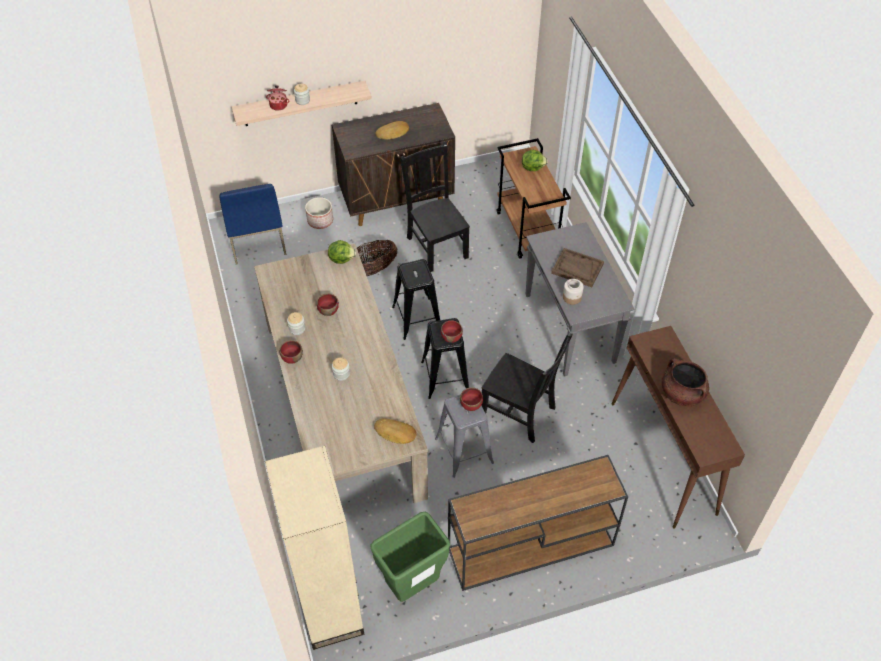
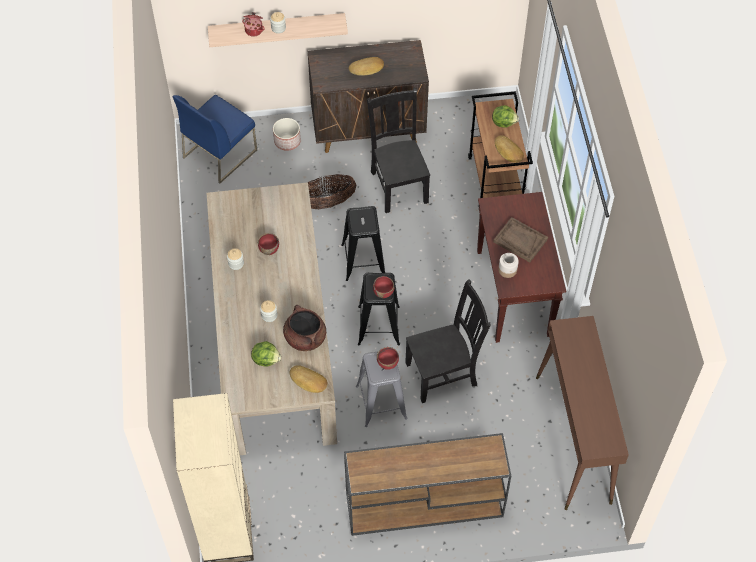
camera: 10 degrees right, 5 degrees up
(256, 239) = (220, 153): blue chair -> blue chair turned 45 degrees clockwise
(292, 358) = (226, 292): red bowl -> none
(342, 258) = (292, 197): lettuce -> lettuce (266, 359)
(411, 585) = (305, 523): green trash can -> none
(520, 413) = (444, 373): black chair -> black chair turned 60 degrees counterclockwise
(543, 192) = (508, 151): none -> bread
(570, 329) = (514, 294): grey console table -> brown console table
(681, 393) = (584, 386): brown cooking pot -> brown cooking pot (305, 338)

